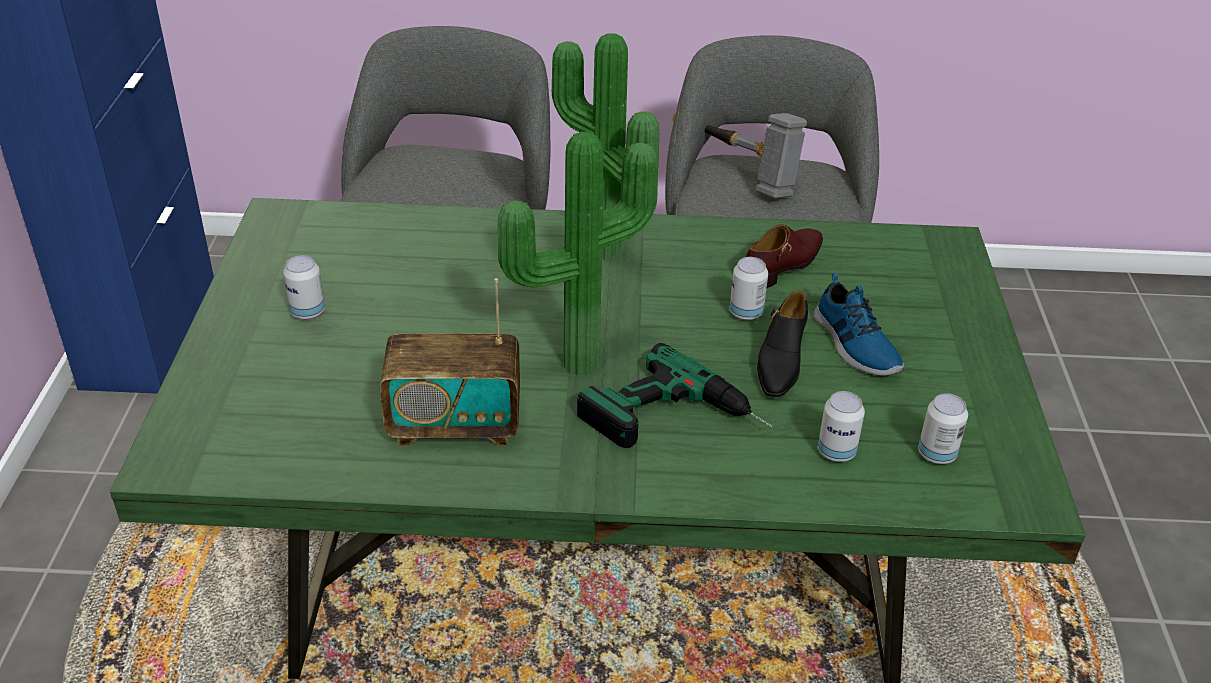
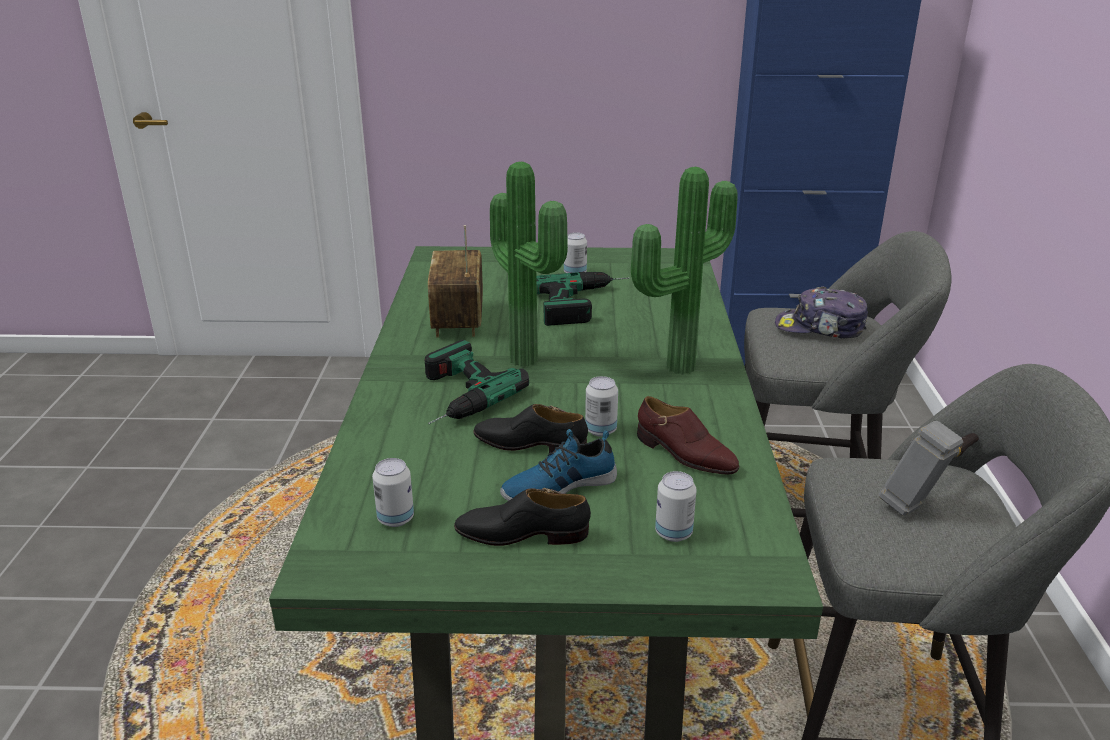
camera: 90 degrees right, 10 degrees down
(417, 306) = (586, 303): none -> power drill
(427, 177) = (820, 328): none -> cap
(836, 452) = (408, 465): can -> can (673, 533)
(937, 368) = (522, 534): none -> black shoe

